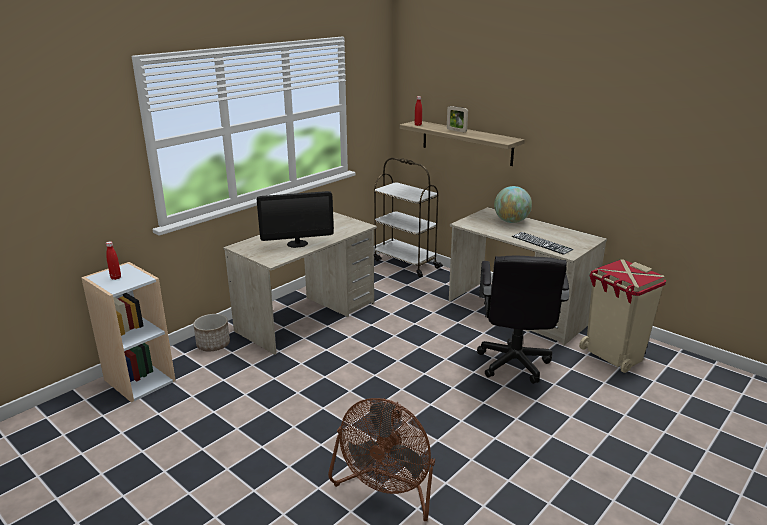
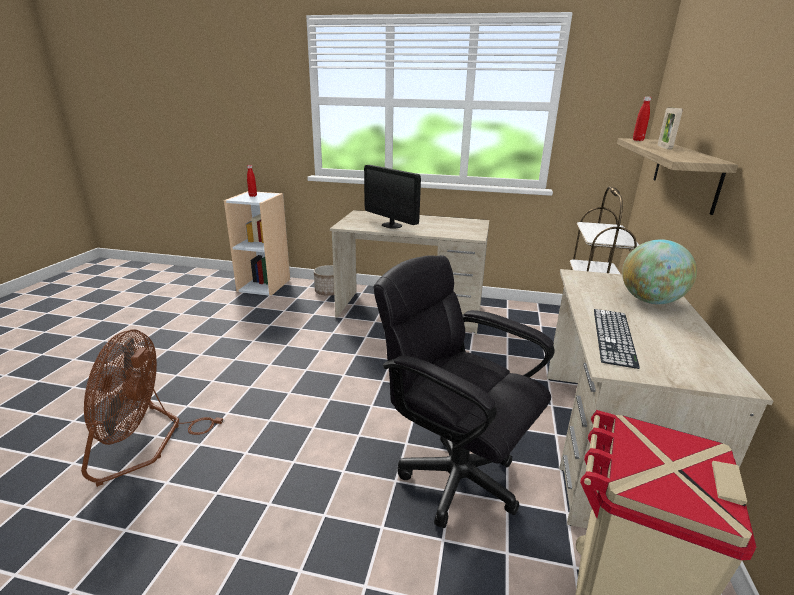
camera: 60 degrees right, 0 degrees up
(514, 366) = (452, 479): black office chair -> black office chair turned 60 degrees clockwise

